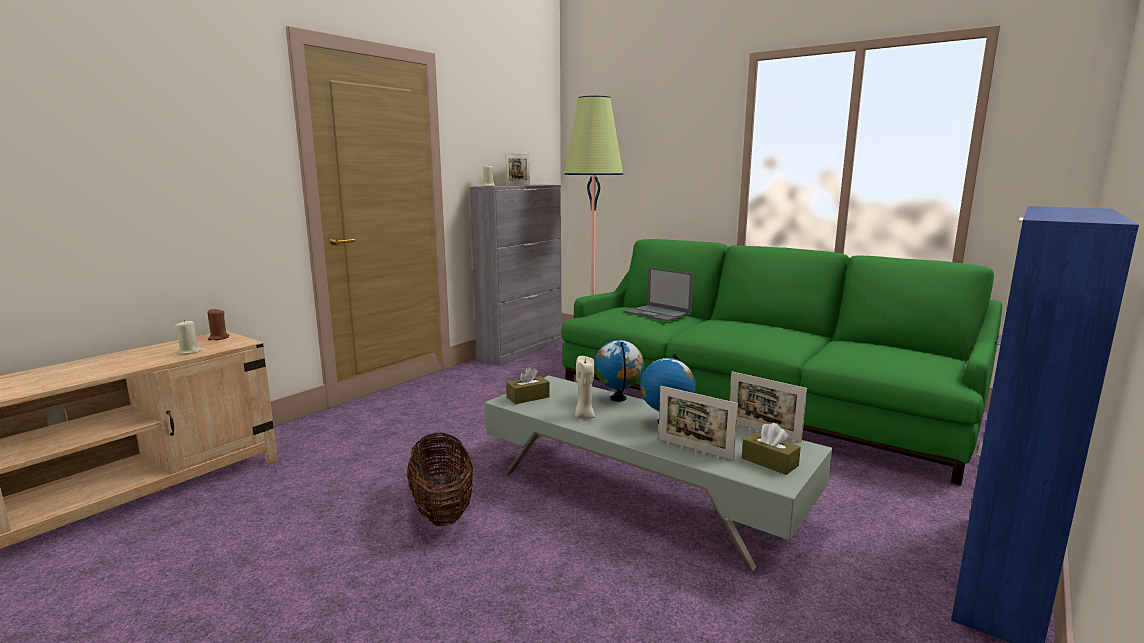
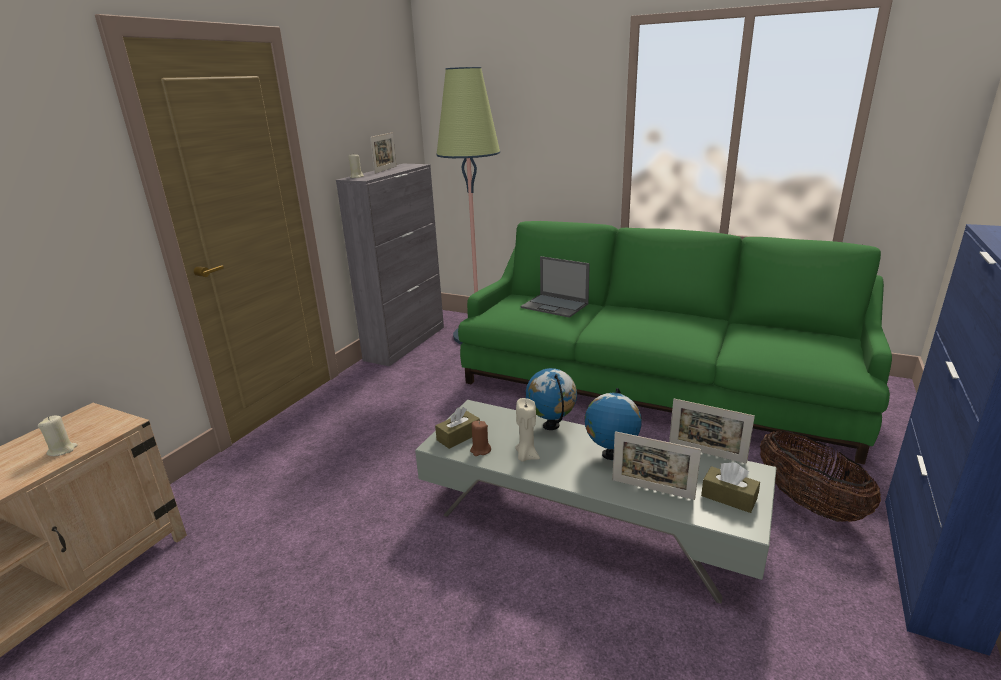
camera: 10 degrees left, 10 degrees up
(218, 338) = (90, 419): brown candle -> brown candle (480, 450)
(442, 510) = (394, 578): basket -> basket (808, 503)

